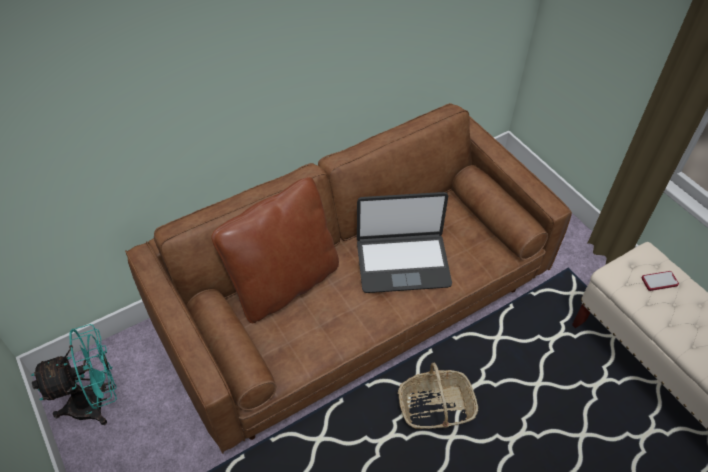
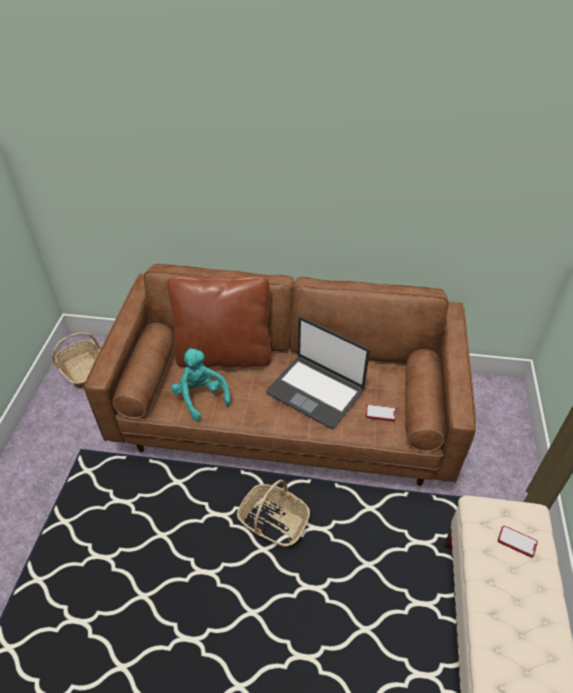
camera: 40 degrees right, 5 degrees down
(96, 402) = (83, 369): turquoise fan -> basket
(307, 338) = (201, 397): none -> turquoise plush toy
(472, 247) = (380, 413): none -> phone

